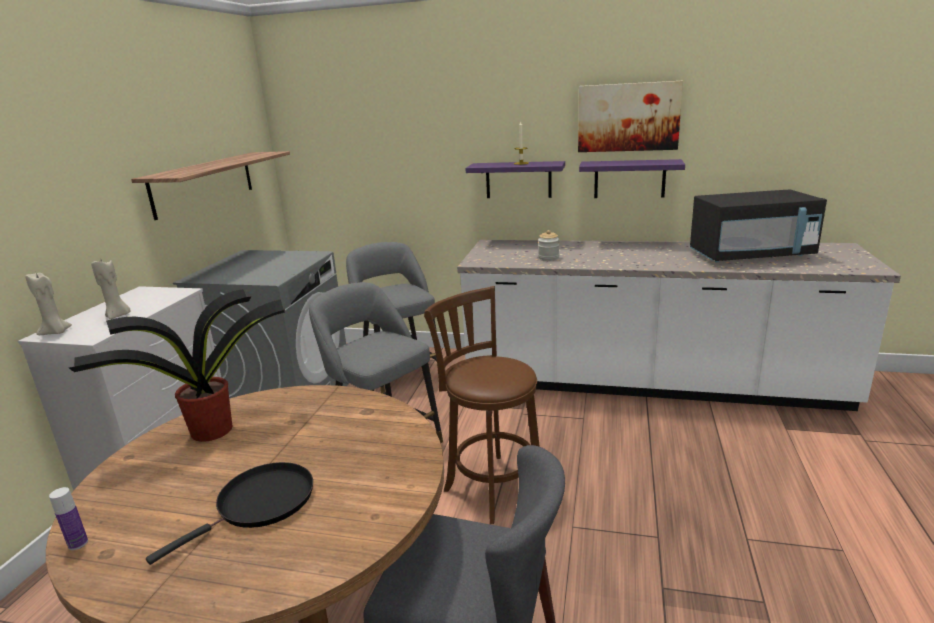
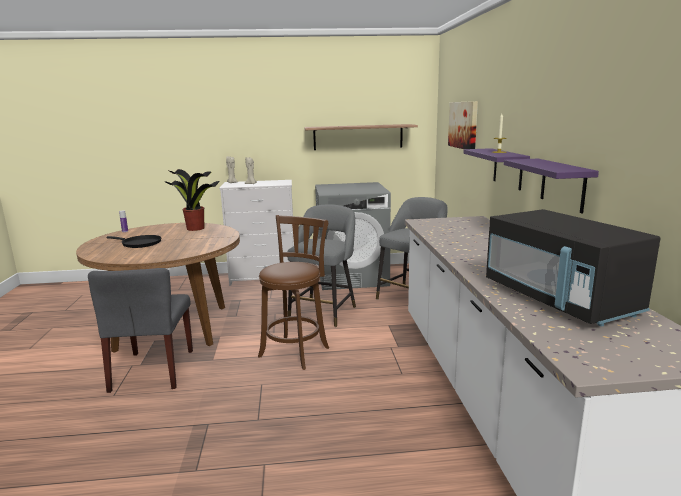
camera: 70 degrees right, 5 degrees down
(548, 257) = (452, 235): jar -> none
(628, 117) = (567, 115): picture -> picture (463, 125)

